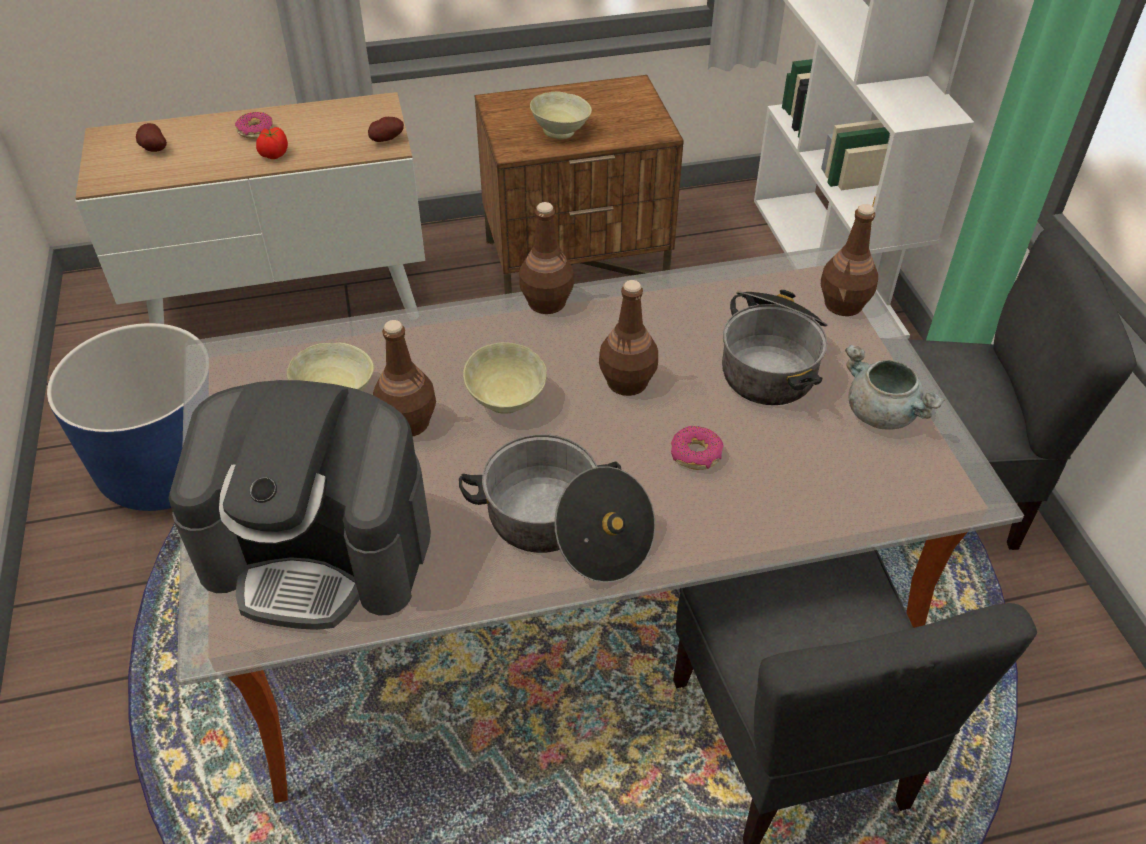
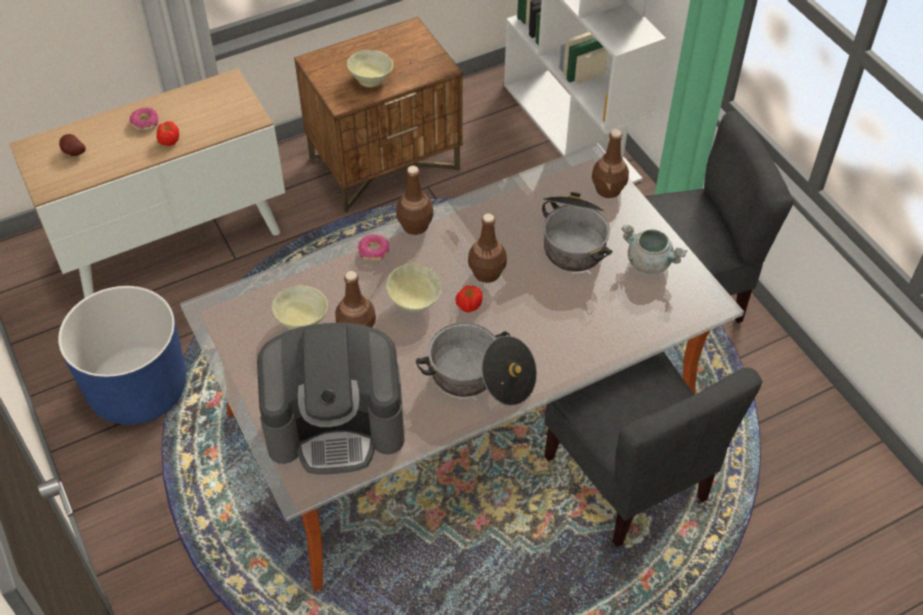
camera: 15 degrees left, 5 degrees up
(386, 139) = (248, 113): potato -> none
(584, 421) = (468, 305): none -> tomato
(696, 454) = (544, 313): donut -> donut (374, 251)

